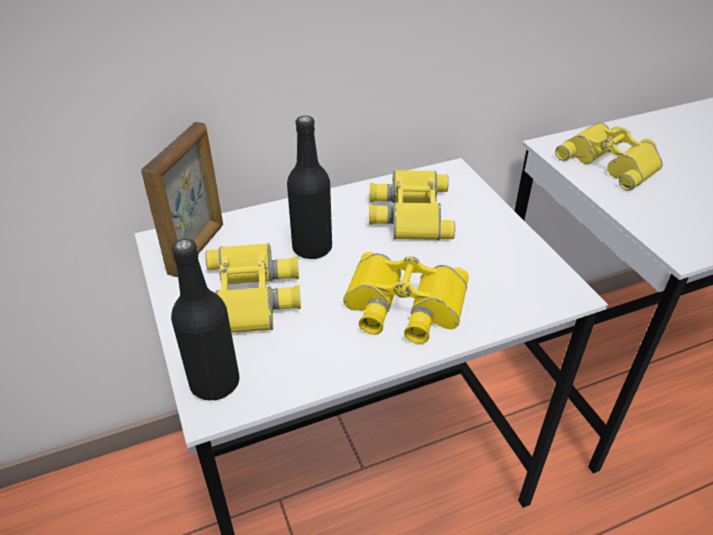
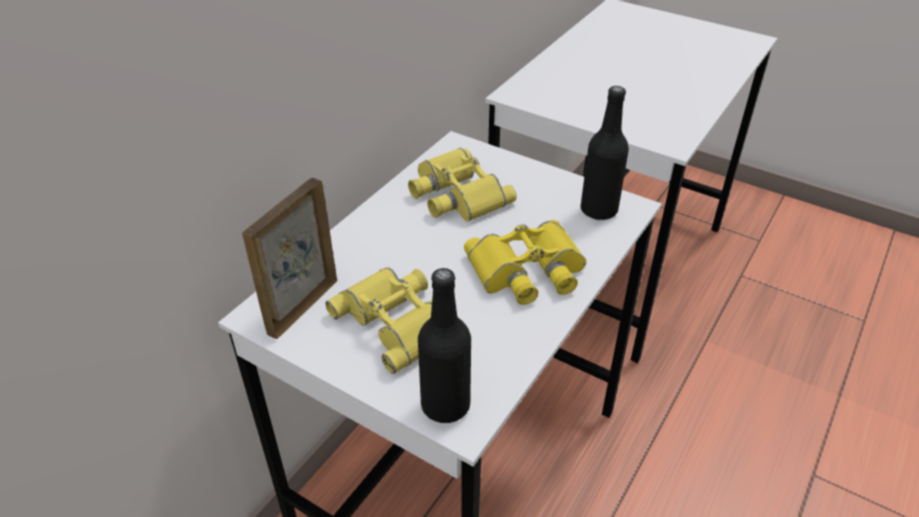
camera: 35 degrees left, 0 degrees up
(197, 249) = (301, 307): picture frame -> picture frame turned 135 degrees counterclockwise
(312, 248) = (407, 259): black bottle -> black bottle (598, 210)
(611, 161) = (566, 92): yellow binoculars -> none

